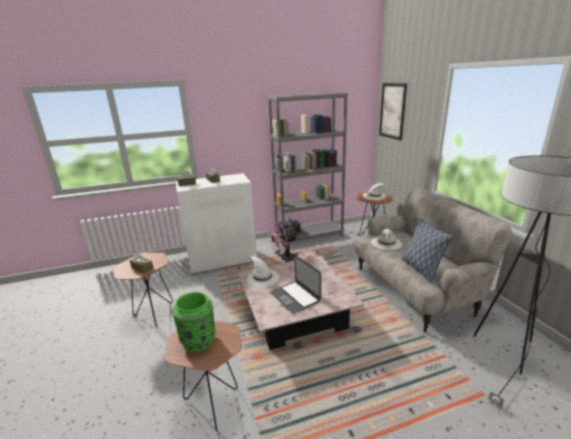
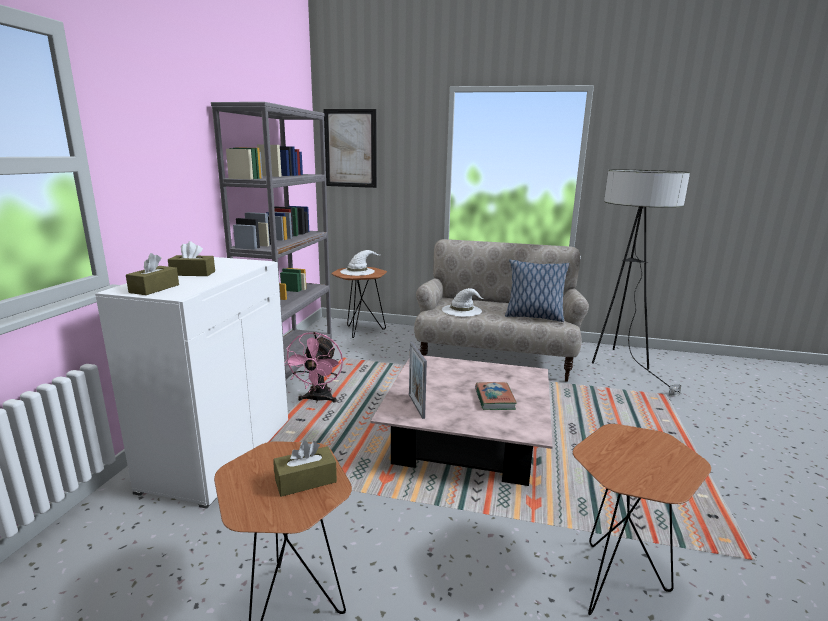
camera: 60 degrees left, 5 degrees down
(198, 340) = (634, 461): green vase -> none
(262, 277) = (416, 406): white hat -> picture frame
(295, 297) = (494, 399): laptop -> book

